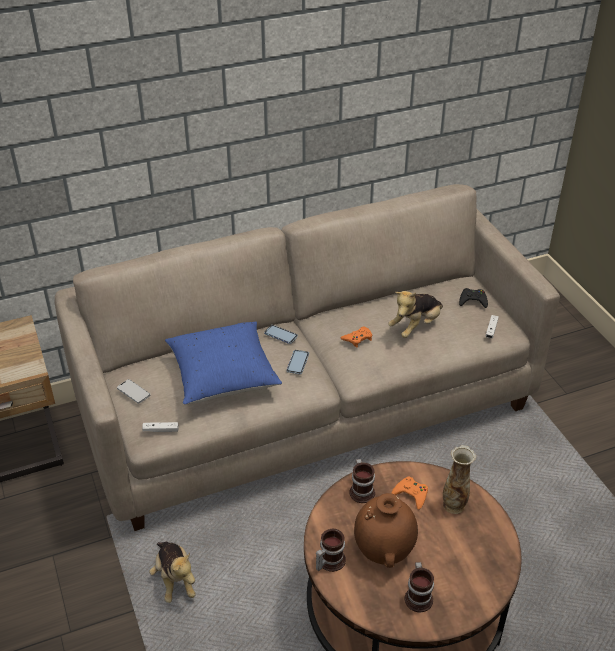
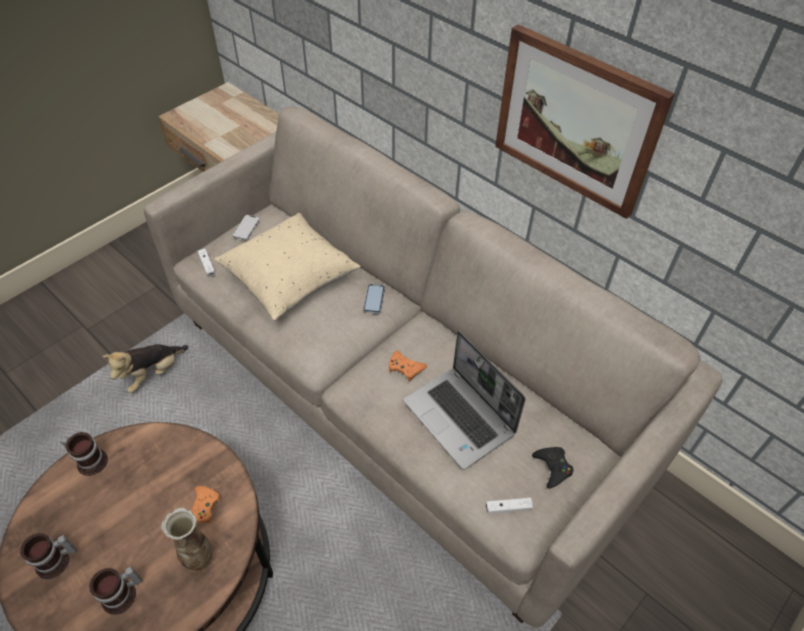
camera: 65 degrees right, 10 degrees up
(223, 376) = (290, 279): blue pillow -> beige pillow
(298, 362) = (335, 328): phone -> none
(324, 114) = (576, 121): none -> picture
(362, 490) = (195, 458): mug -> mug (123, 596)
(384, 551) = (112, 507): brown vase -> none
(416, 326) = (460, 418): plush toy -> laptop

